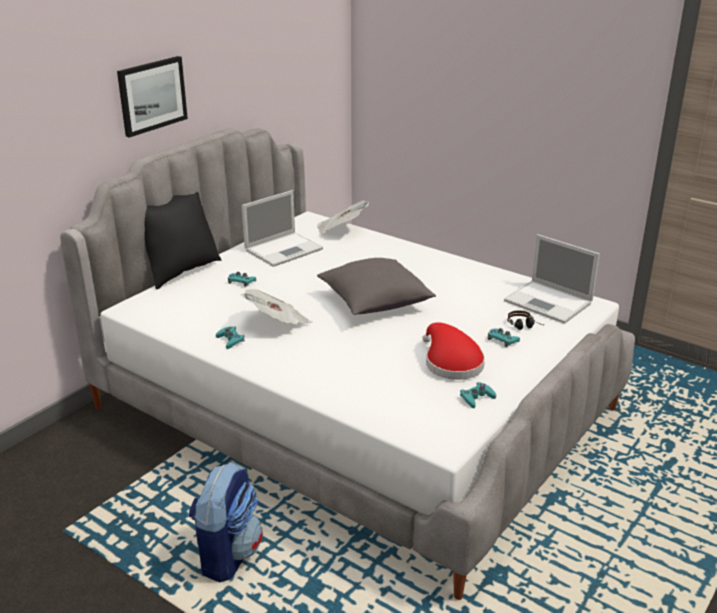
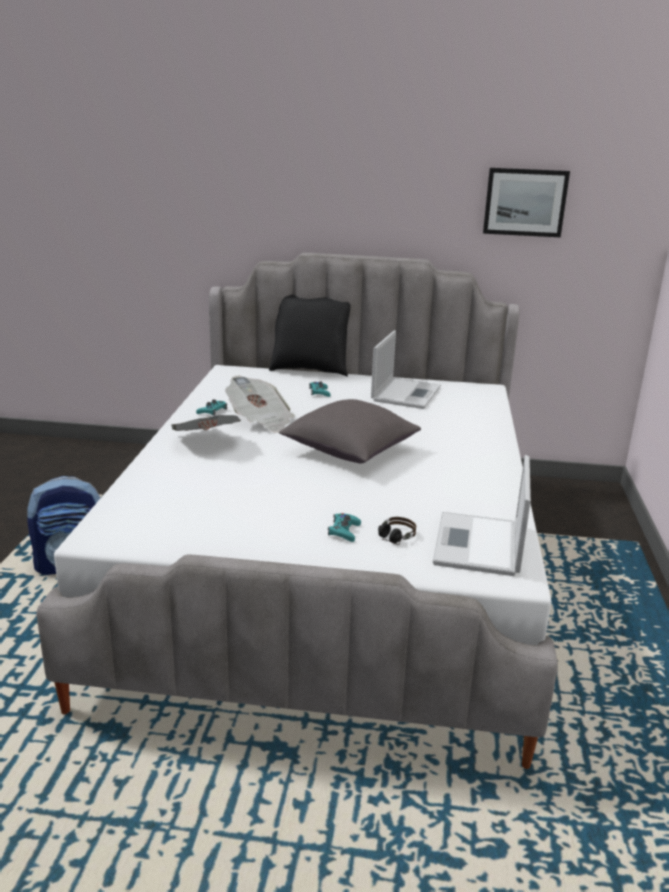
camera: 60 degrees right, 5 degrees down
(152, 95) = (342, 200): picture -> picture (525, 202)
(284, 249) = (406, 393): laptop -> laptop turned 90 degrees counterclockwise
(341, 230) = (486, 405): newspaper -> newspaper (206, 441)
(451, 363) = (263, 511): red hat -> none
(476, 398) = (200, 538): turquoise game controller -> none

